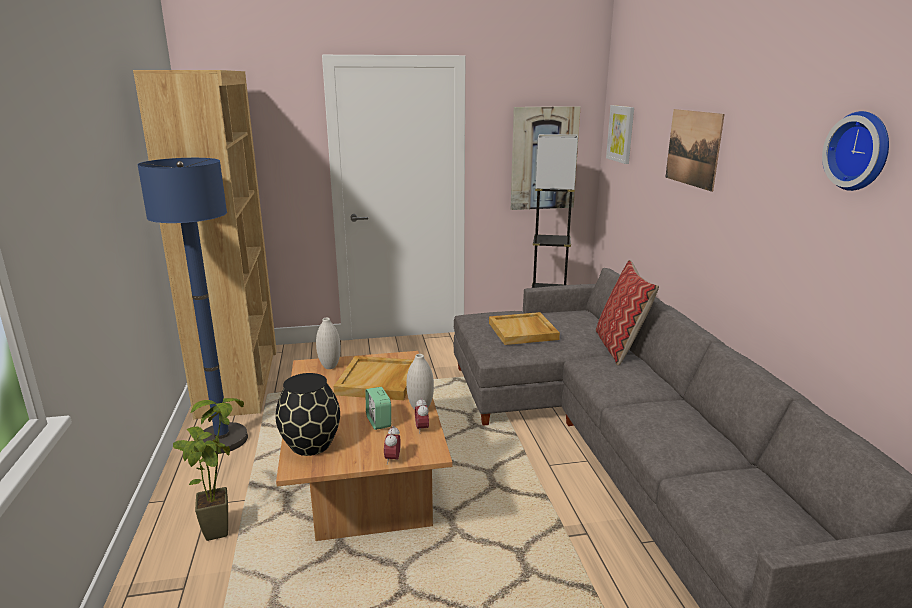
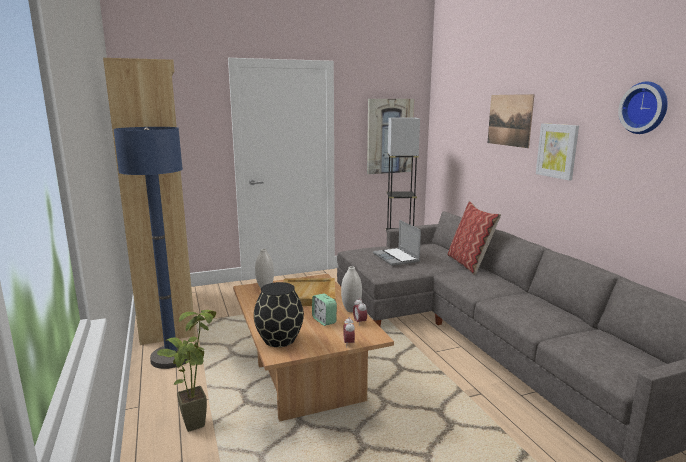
camera: 10 degrees left, 5 degrees down
(523, 331) = (397, 258): beige tray -> laptop
(621, 134) = (446, 116): picture -> picture (557, 151)

